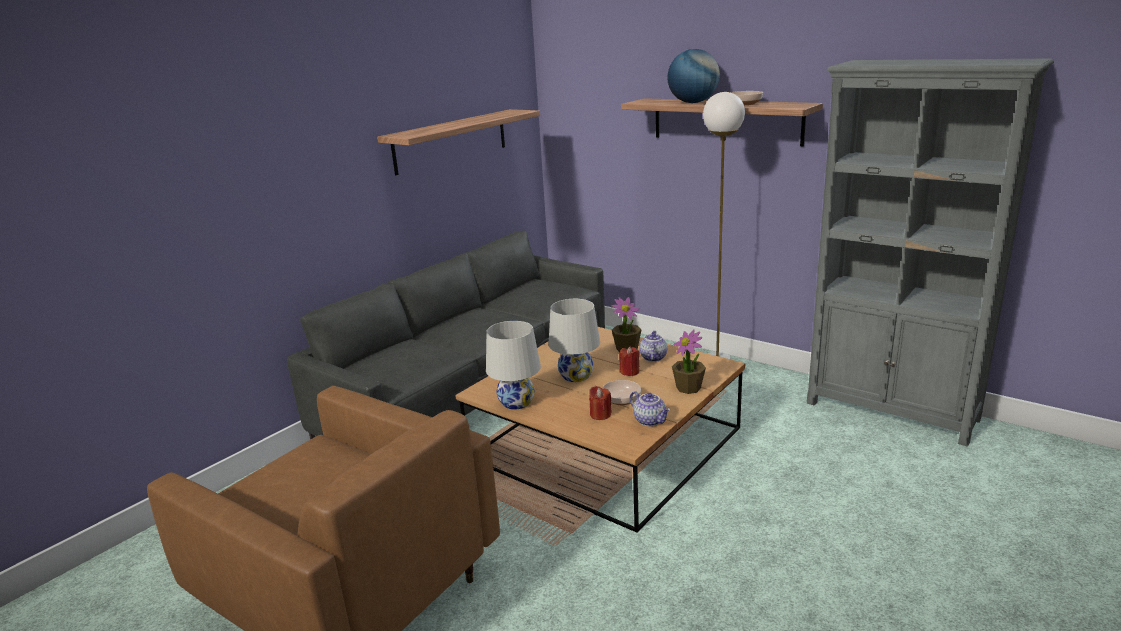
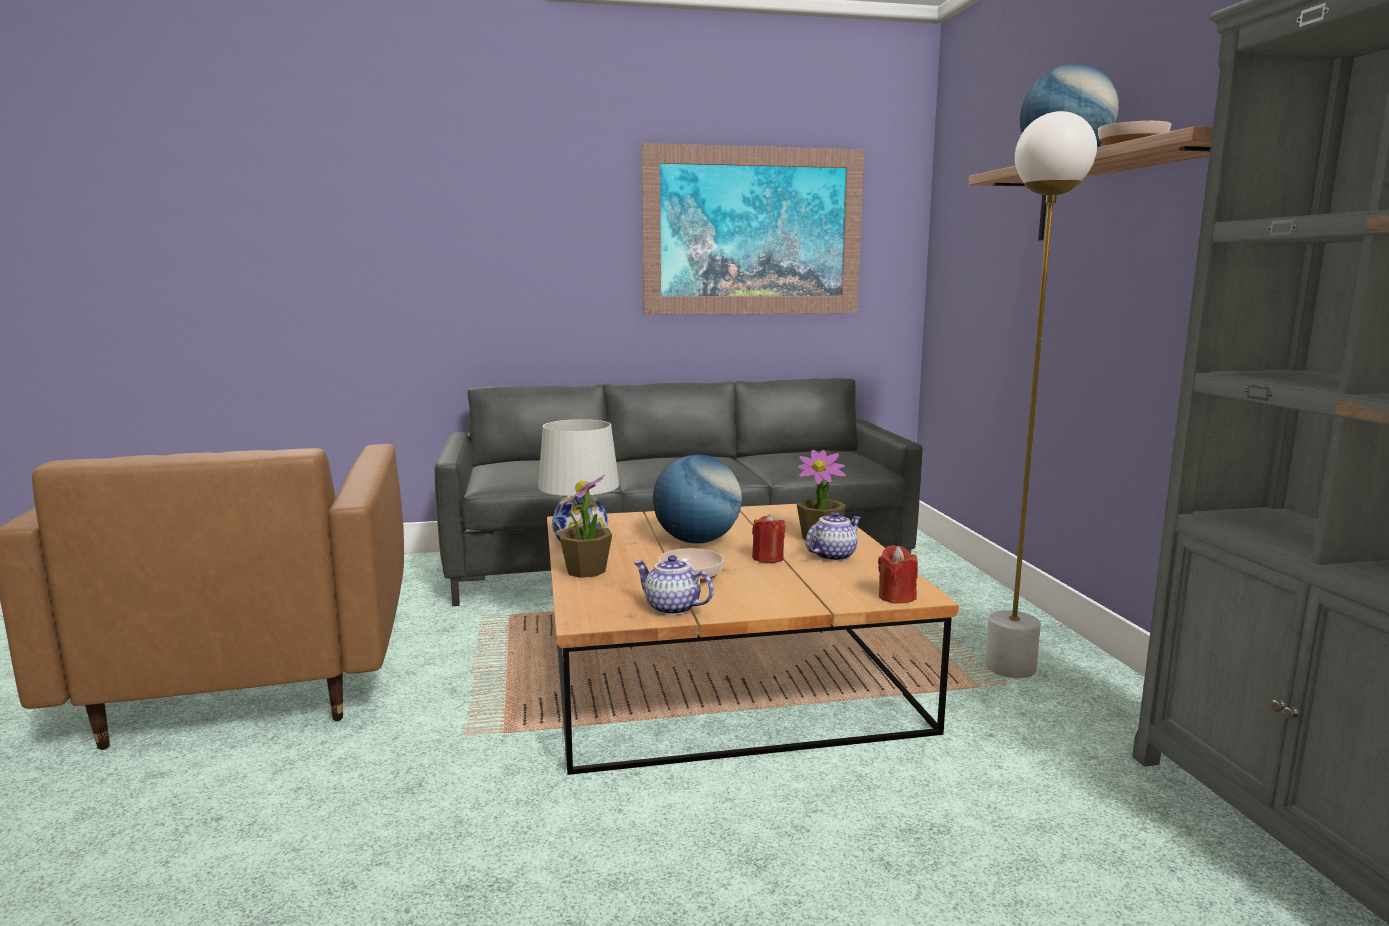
camera: 40 degrees right, 10 degrees down
(451, 141) = (753, 232): shelf -> picture
(576, 376) = (697, 541): white table lamp -> globe
(600, 414) = (632, 581): red candle -> red candle (896, 597)
(650, 420) = (671, 608): teapot -> teapot turned 120 degrees clockwise
(688, 388) = (803, 598): potted plant -> potted plant (586, 571)

